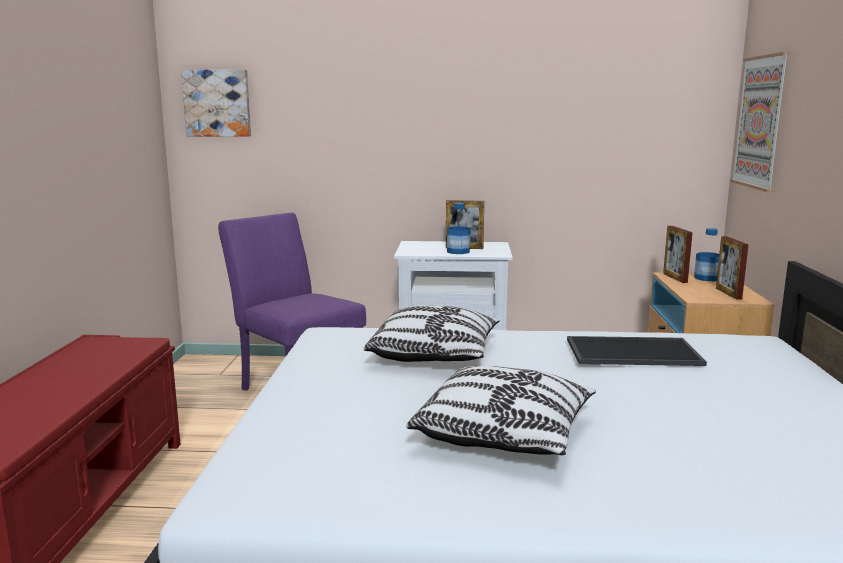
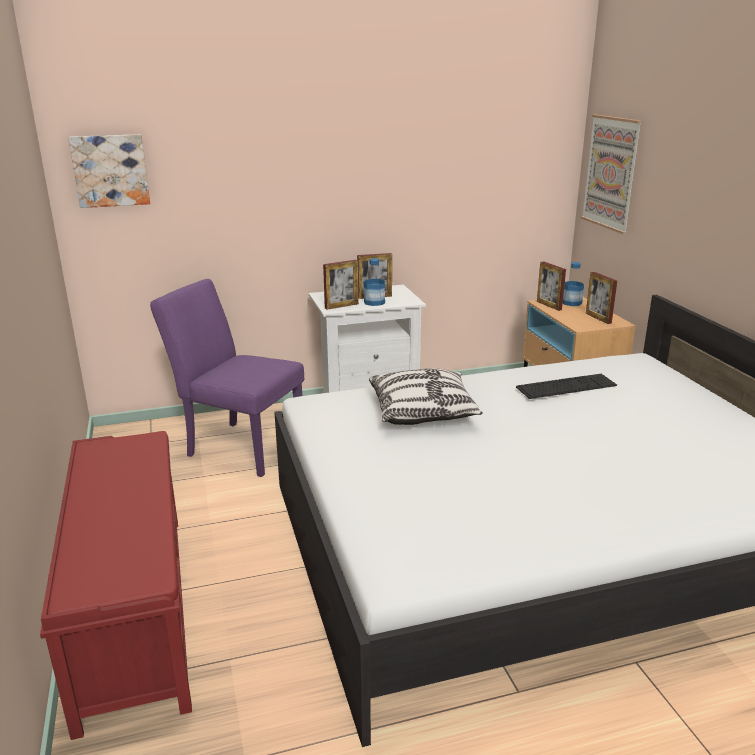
camera: 20 degrees left, 10 degrees up
(420, 251) = (341, 306): none -> picture frame
(504, 434) = (536, 477): pillow -> none
(632, 353) = (566, 386): tray -> keyboard

